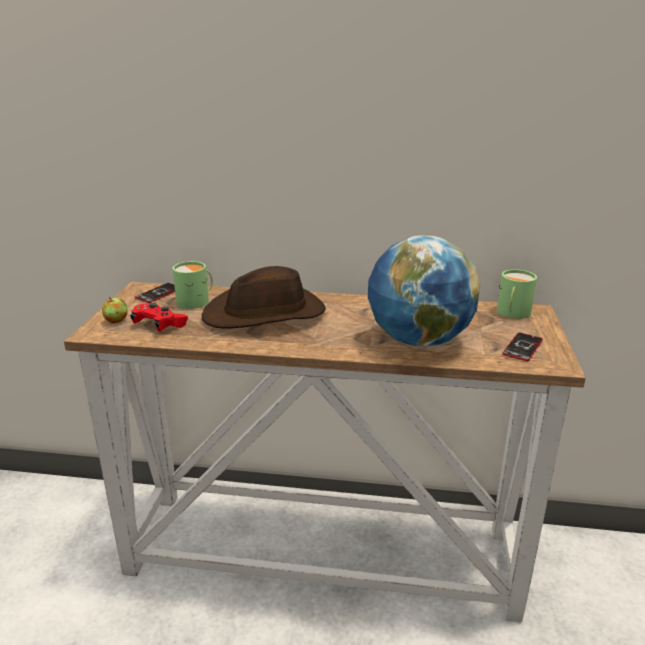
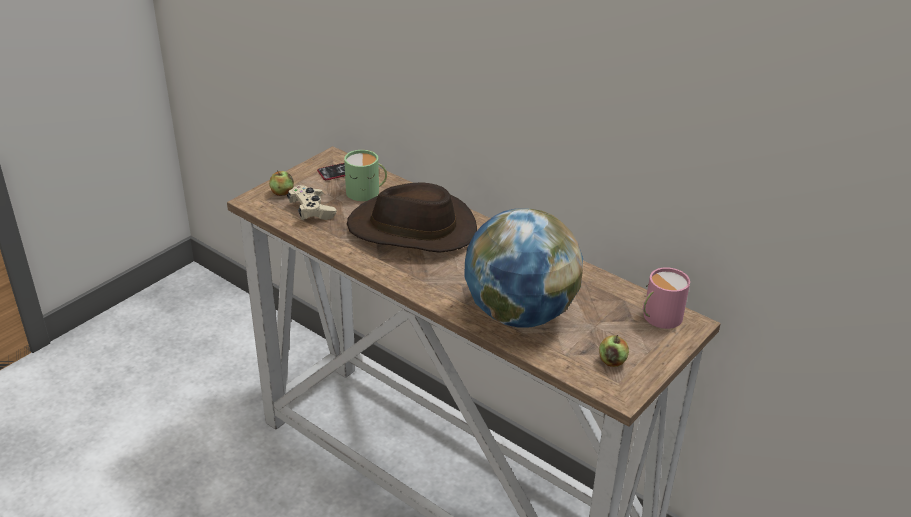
camera: 30 degrees right, 10 degrees up
(159, 325) = (311, 211): red game controller -> beige game controller
(512, 313) = (658, 317): green mug -> pink mug
(522, 347) = (612, 361): phone -> apple

